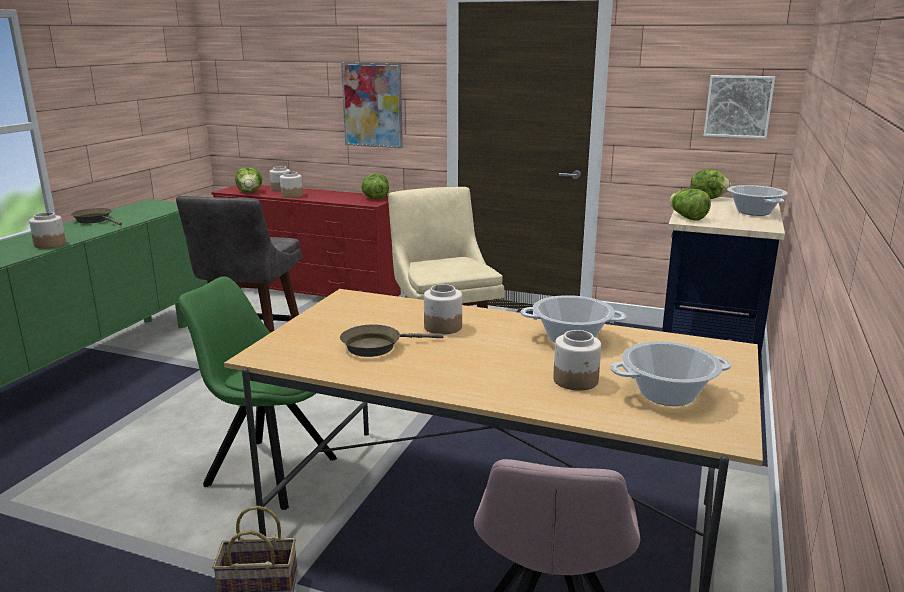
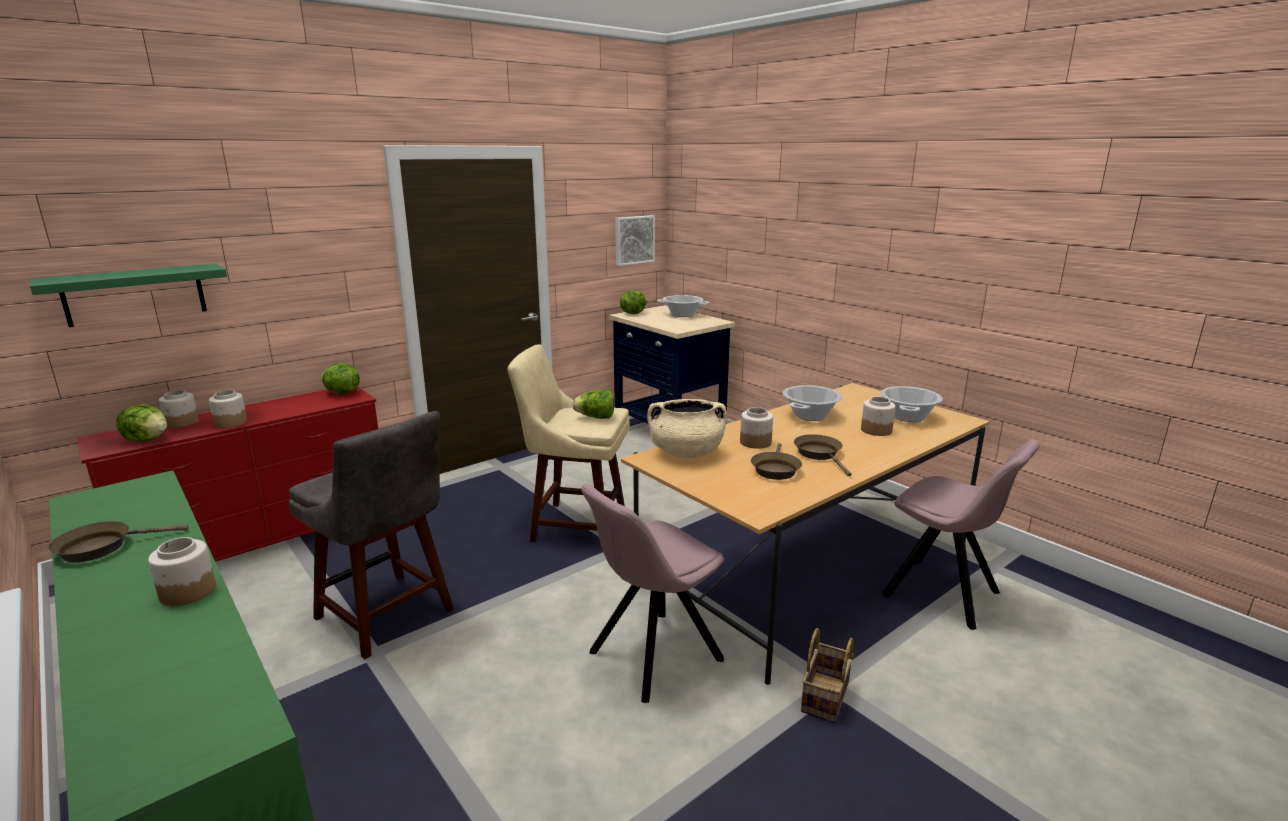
camera: 60 degrees left, 0 degrees up
(270, 471) = (654, 655): green chair -> pink chair
(276, 96) = (135, 294): none -> green shelf
(372, 105) = (303, 284): picture -> none
(377, 306) = (686, 453): none -> beige cooking pot
(445, 360) = (820, 454): none -> brown frying pan
(687, 218) = (672, 327): lettuce -> lettuce (595, 417)

